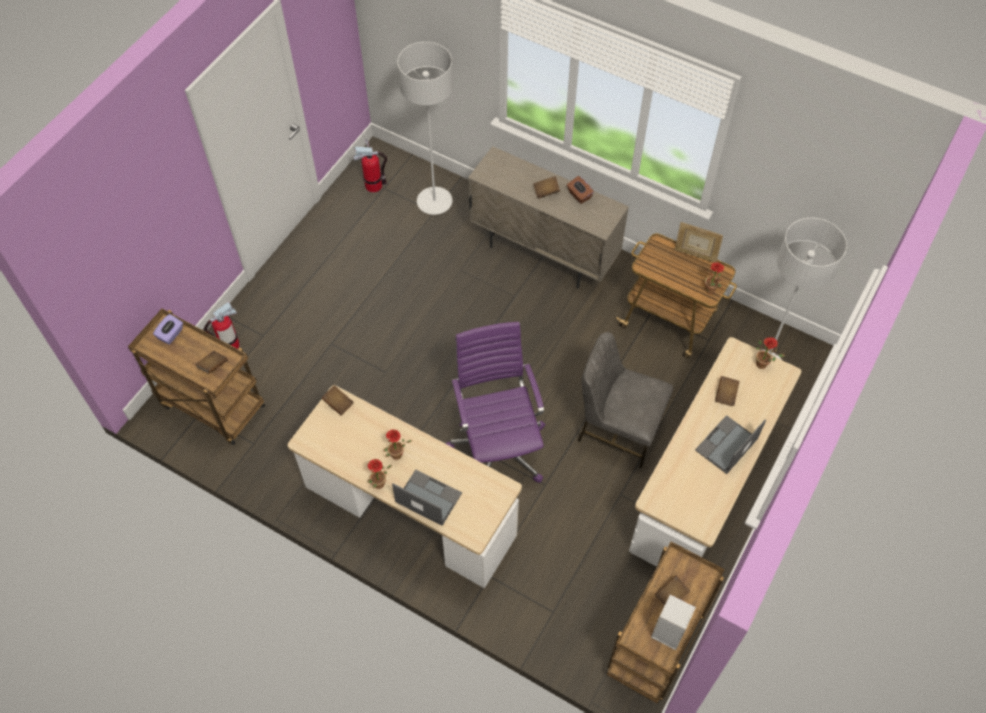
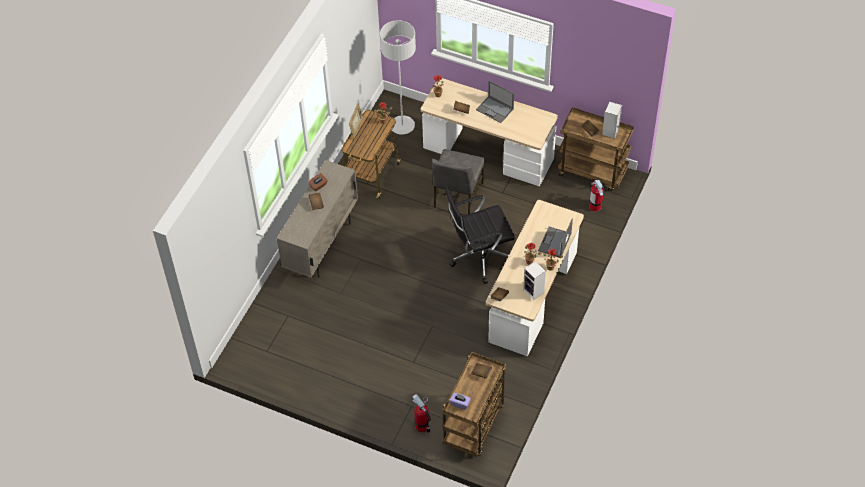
camera: 95 degrees left, 5 degrees down
(337, 453) = (534, 292): none -> speaker
(374, 185) = (264, 358): fire extinguisher -> fire extinguisher (595, 206)
(434, 202) = (278, 316): grey floor lamp -> none
(498, 446) = (480, 256): purple office chair -> black office chair

